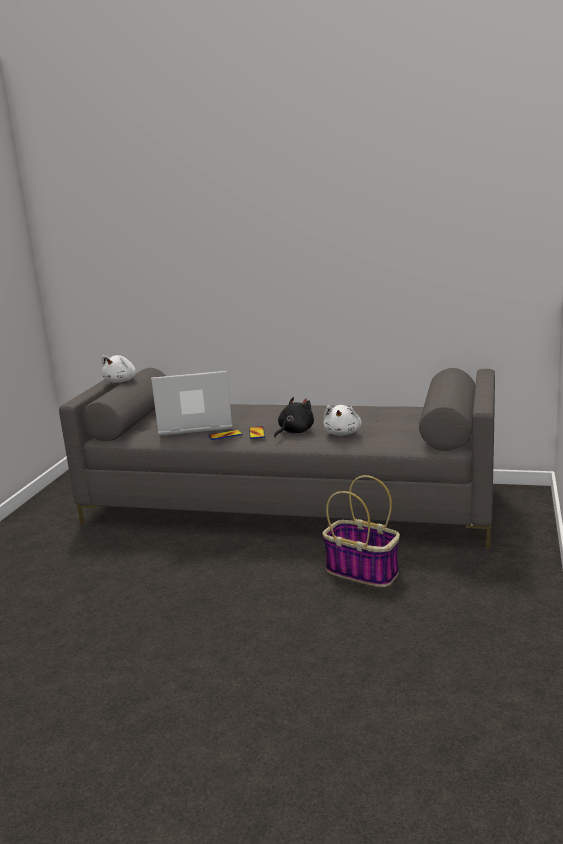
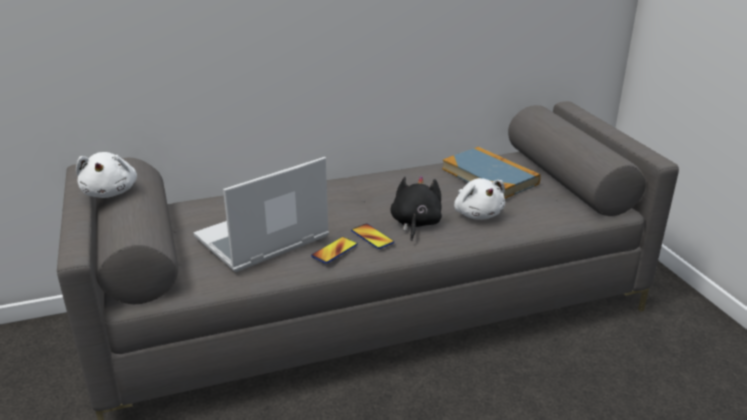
camera: 35 degrees left, 10 degrees up
(363, 572) = (567, 386): basket -> none
(387, 415) = (490, 176): none -> book

